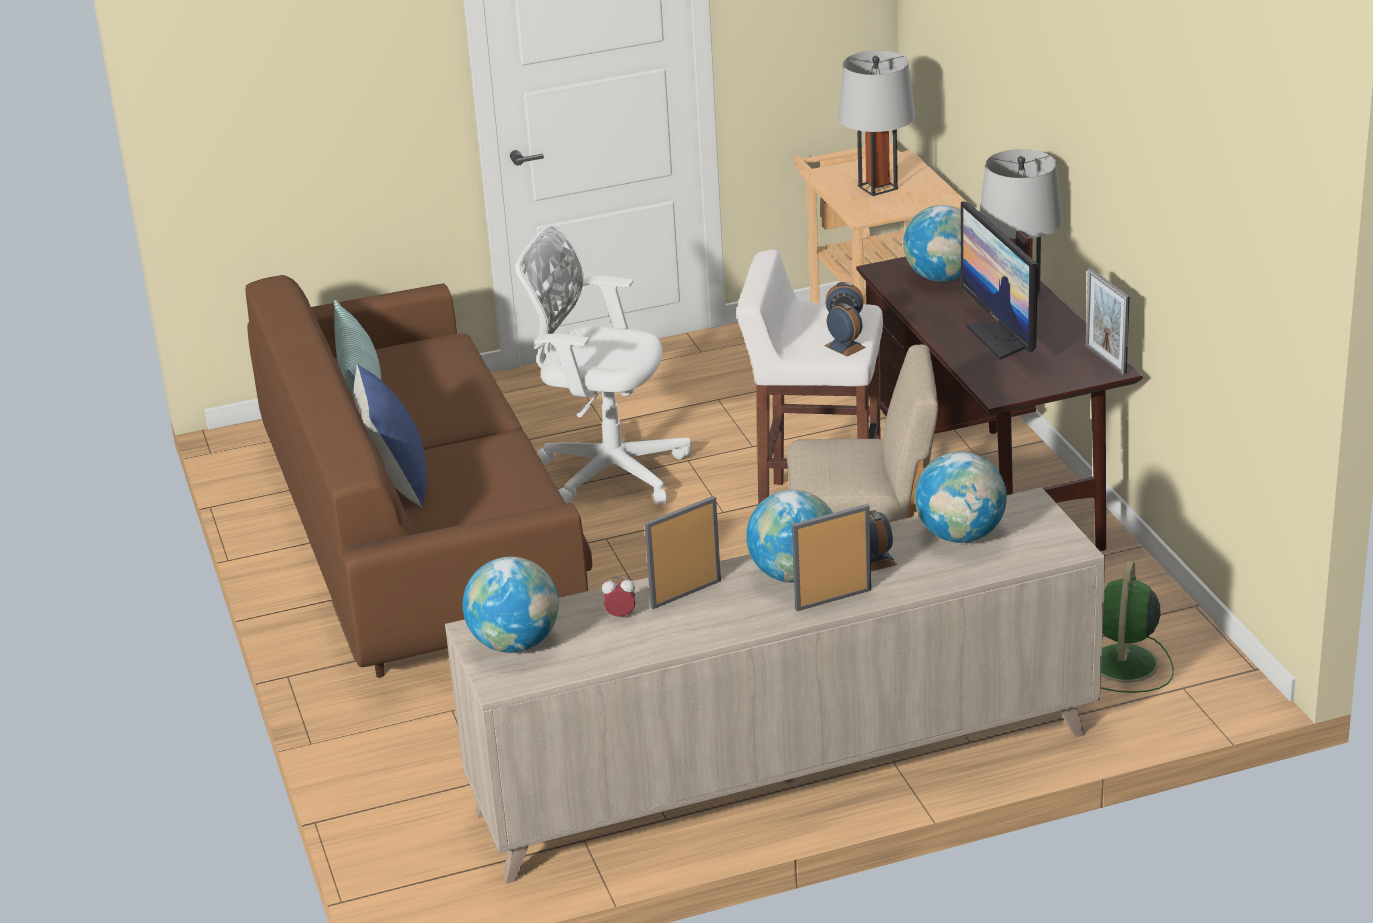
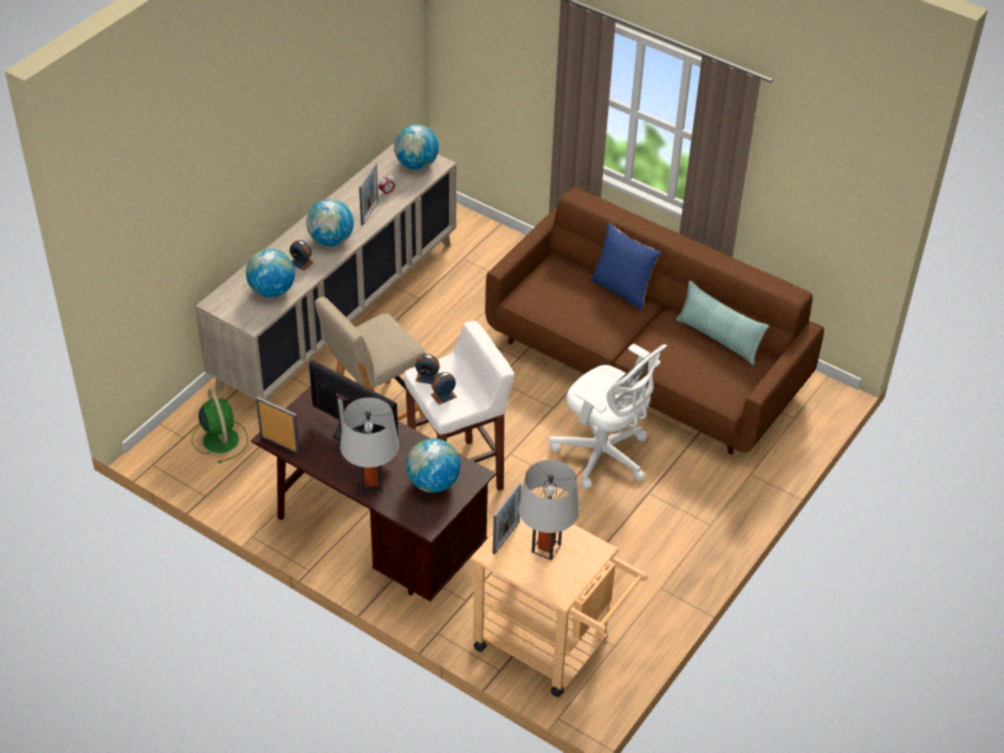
camera: 140 degrees right, 15 degrees up
(607, 471) = (604, 455): white office chair -> white office chair turned 60 degrees clockwise
(833, 599) = (302, 234): picture frame -> picture frame (506, 537)

